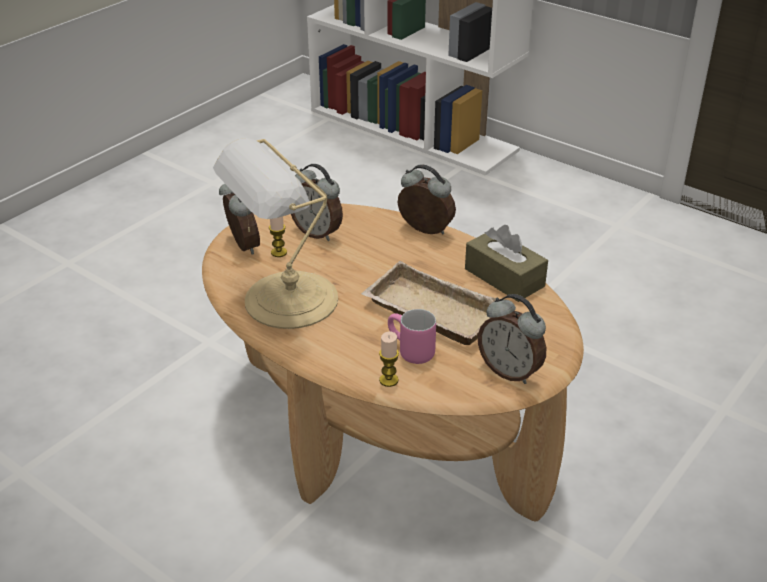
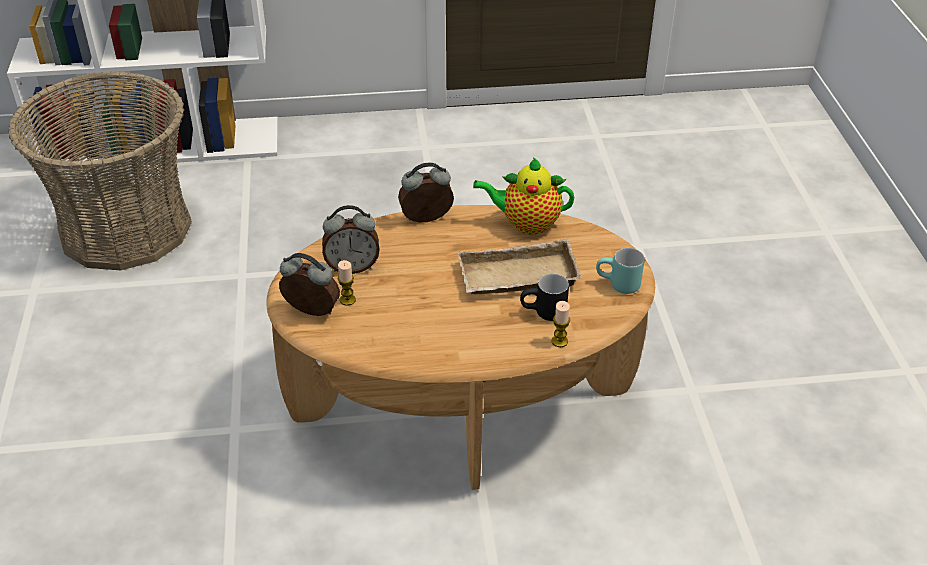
camera: 45 degrees left, 5 degrees up
(286, 301) = (412, 333): table lamp -> none
(317, 172) = (126, 228): none -> basket
(409, 352) = (544, 314): pink mug -> black mug
(504, 278) = (526, 224): brown tissue box -> teapot
(510, 371) = (617, 286): alarm clock -> turquoise mug

